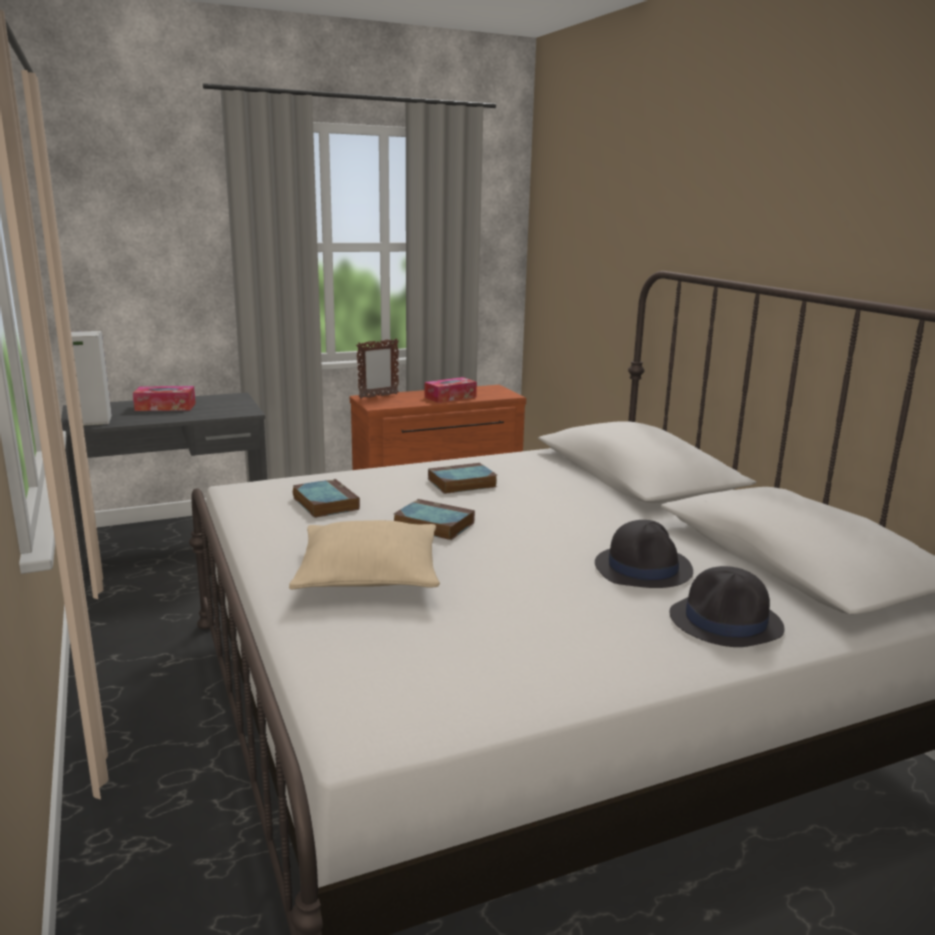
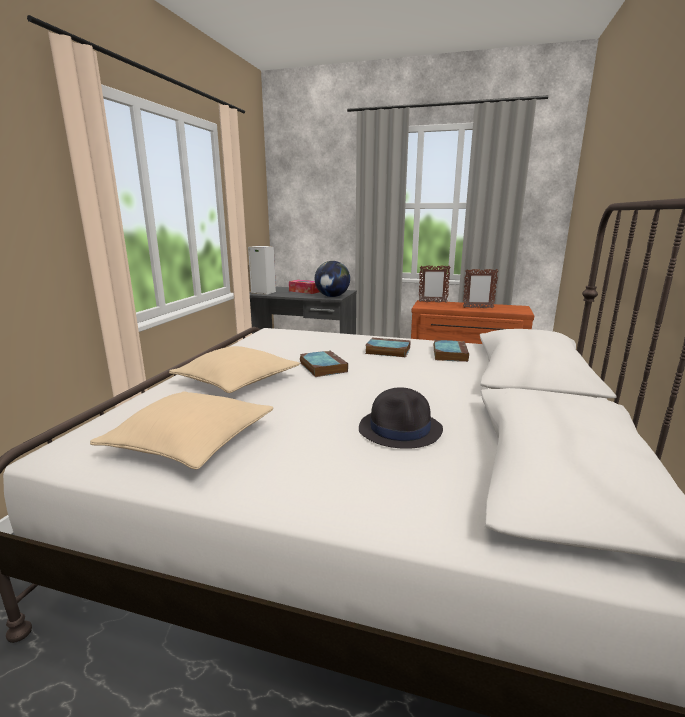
camera: 40 degrees right, 0 degrees up
(237, 410) = (332, 296): none -> globe
(324, 503) = (293, 344): book -> book (449, 354)
(450, 397) = (477, 308): tissue box -> picture frame
(484, 657) = (191, 441): none -> beige pillow
(726, 622) = (385, 488): black hat -> none

